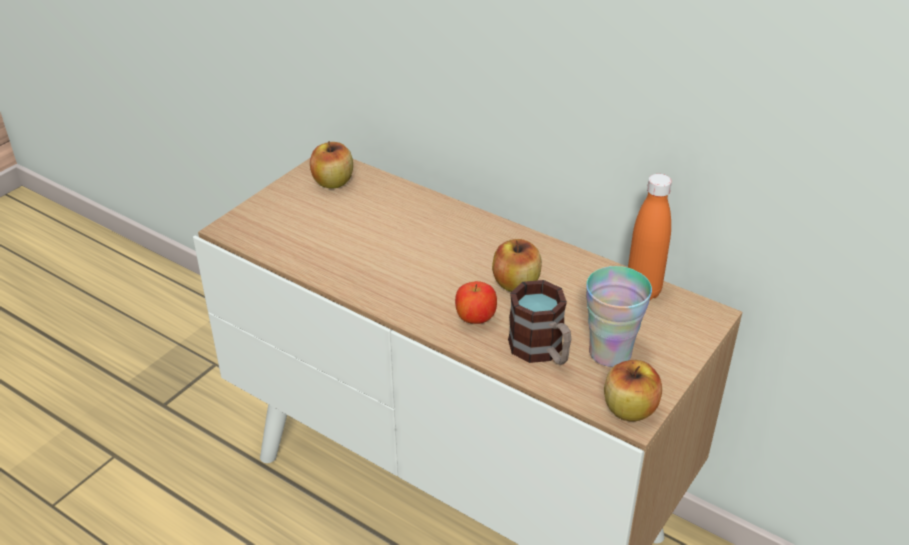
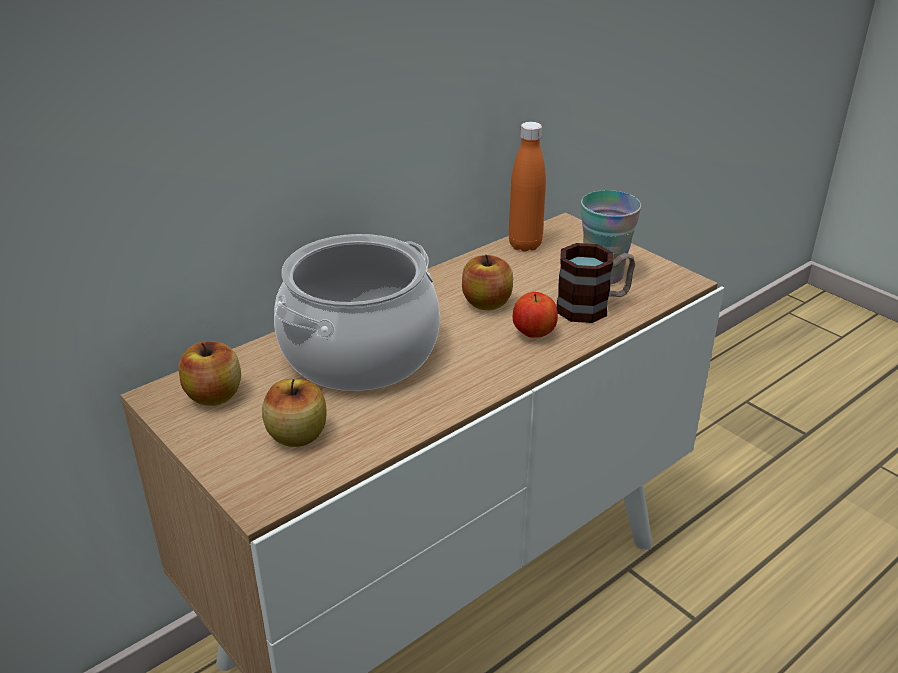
camera: 75 degrees left, 5 degrees down
(408, 231) = (360, 353): none -> cooking pot
(629, 409) = (676, 280): apple -> apple (297, 435)

